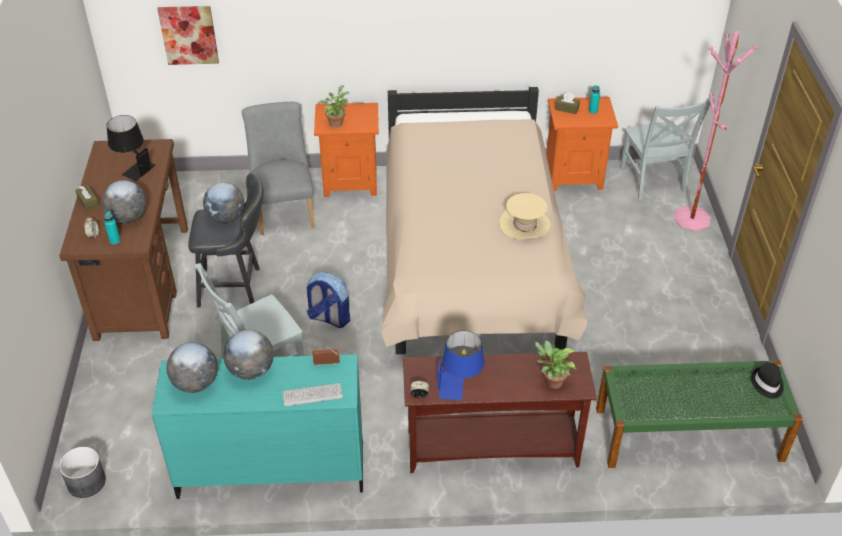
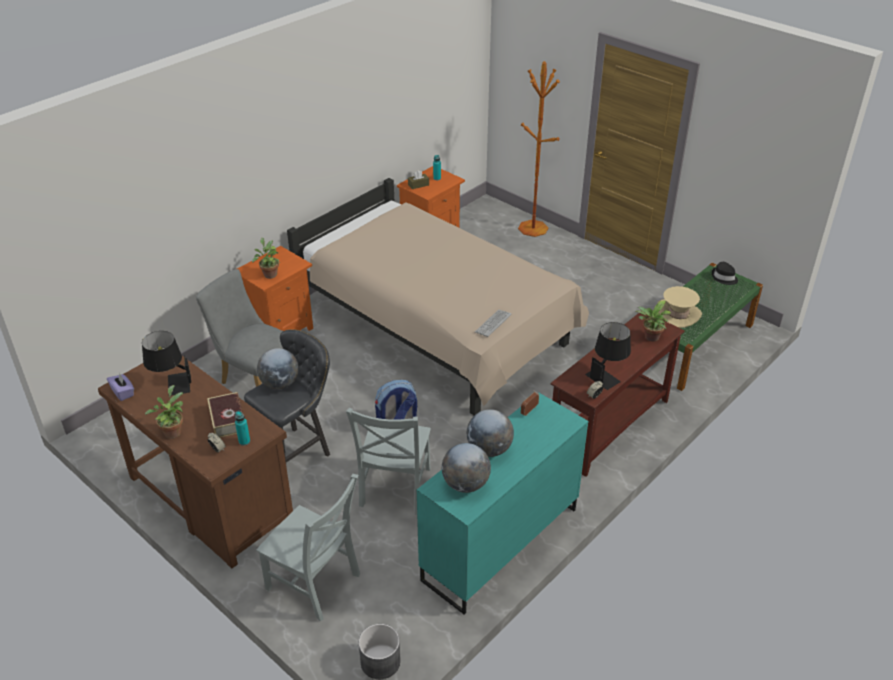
camera: 45 degrees left, 5 degrees down
(88, 202) = (172, 431): brown tissue box -> potted plant
(101, 154) = (123, 392): none -> purple tissue box
(128, 217) = (228, 420): globe -> book
(189, 35) = (114, 249): picture -> none
(312, 395) = (551, 434): keyboard -> keyboard (493, 323)
(459, 385) = (607, 375): blue table lamp -> black table lamp
(525, 225) = (499, 265): beige hat -> beige hat (678, 314)
(653, 181) = (482, 219): grey chair -> grey chair (316, 584)
(692, 218) = (533, 228): pink clothes rack -> orange clothes rack

